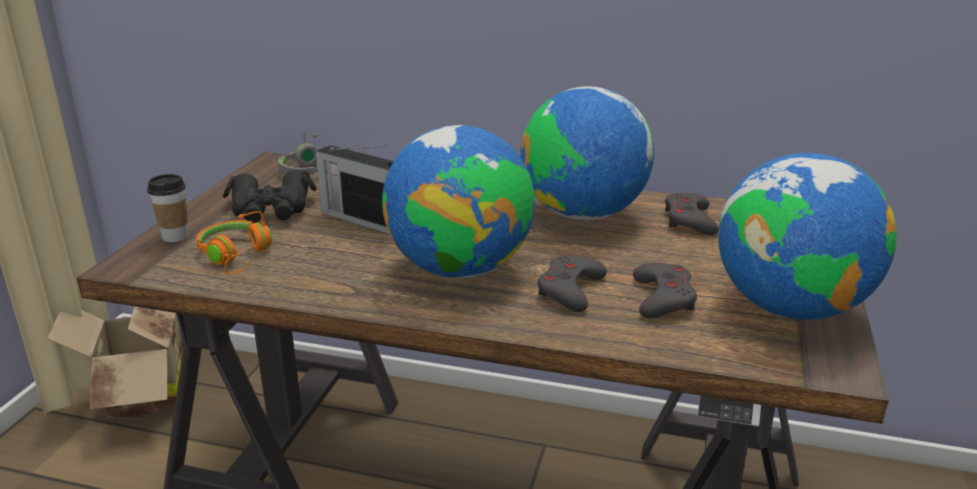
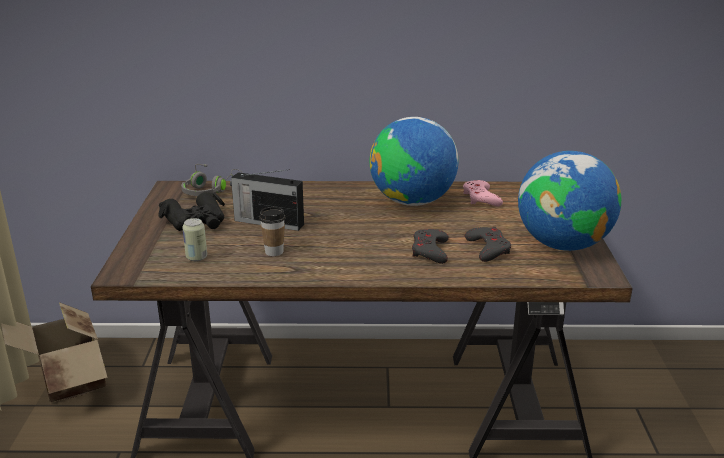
camera: 15 degrees left, 0 degrees up
(175, 237) = (140, 249): cup -> cup (274, 252)
(237, 256) = (196, 257): orange headphones -> can
(460, 268) = (353, 246): globe -> none
(689, 220) = (481, 198): grey game controller -> pink game controller

